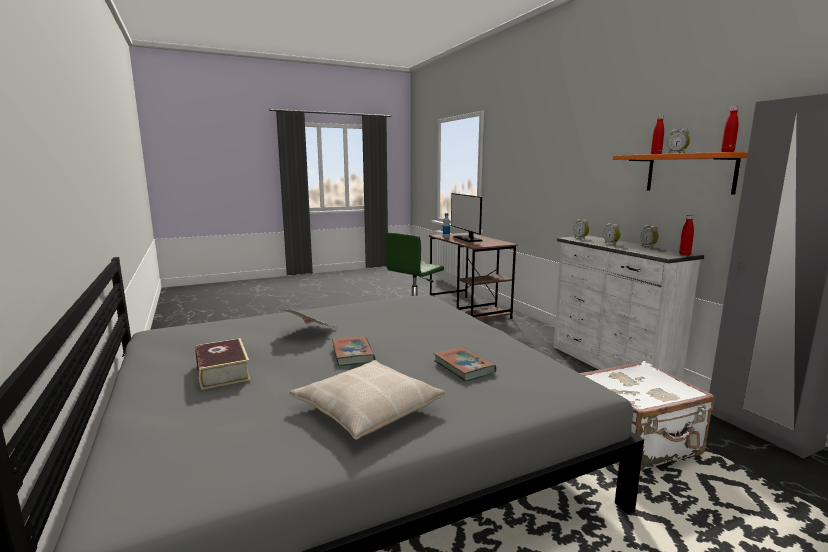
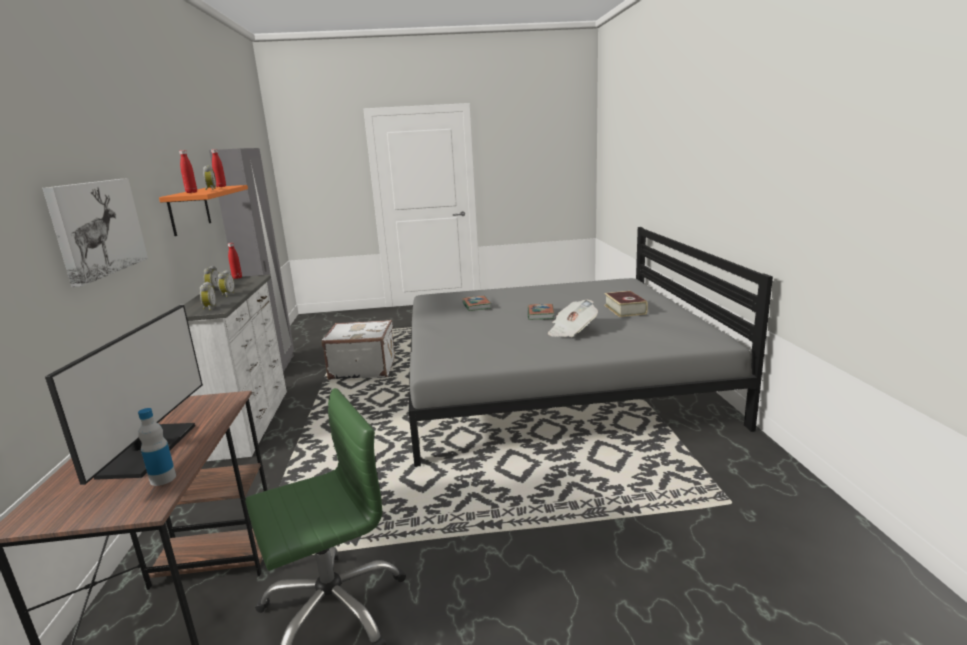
camera: 160 degrees left, 5 degrees up
(367, 409) = (540, 295): beige pillow -> none
(571, 167) = (97, 228): none -> picture

